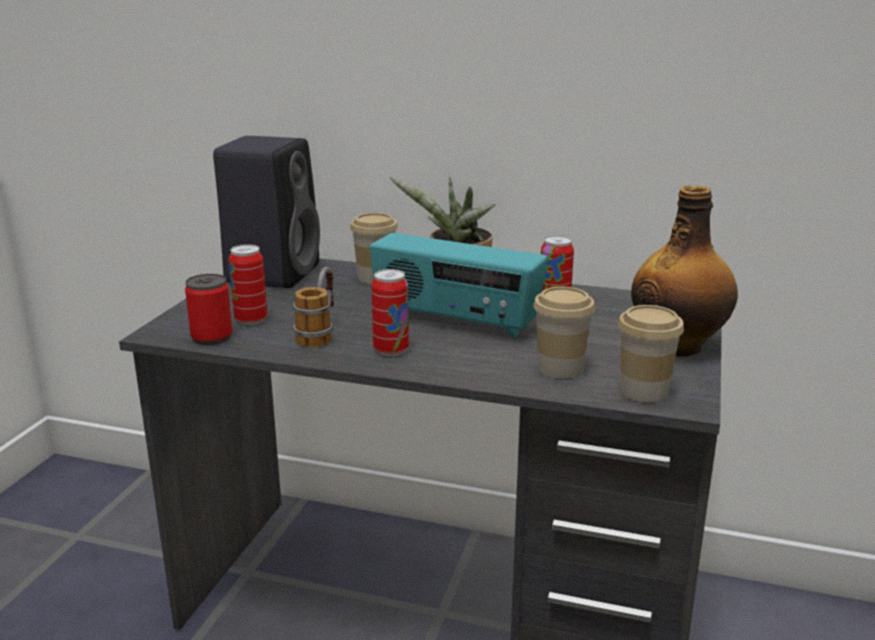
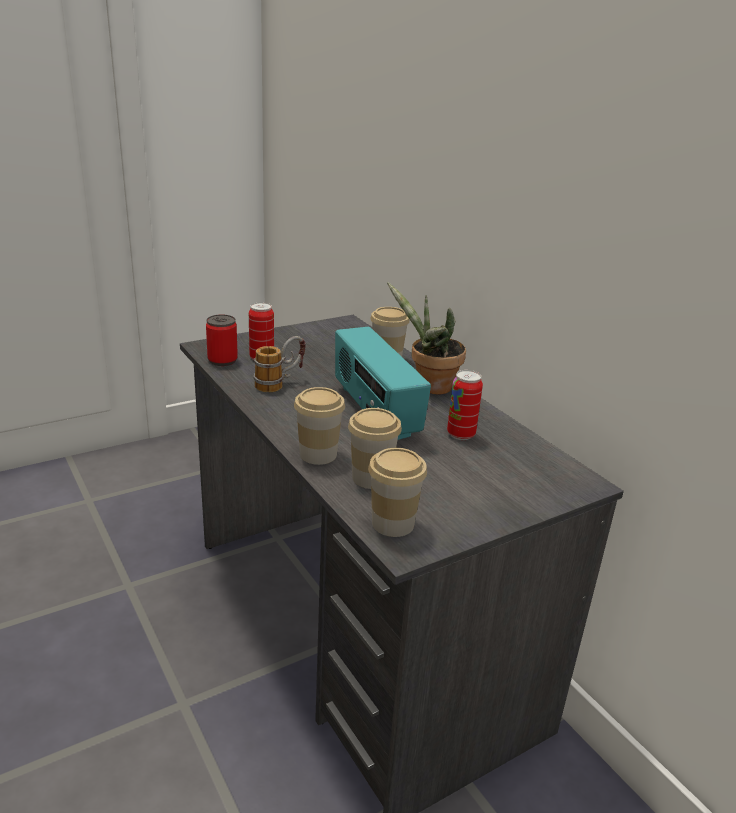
camera: 40 degrees right, 5 degrees up
(273, 272) = (333, 332): black speaker -> none
(391, 350) = (296, 413): can -> none
(482, 372) = (318, 454): none -> cup
(678, 346) = (494, 507): bottle -> none

